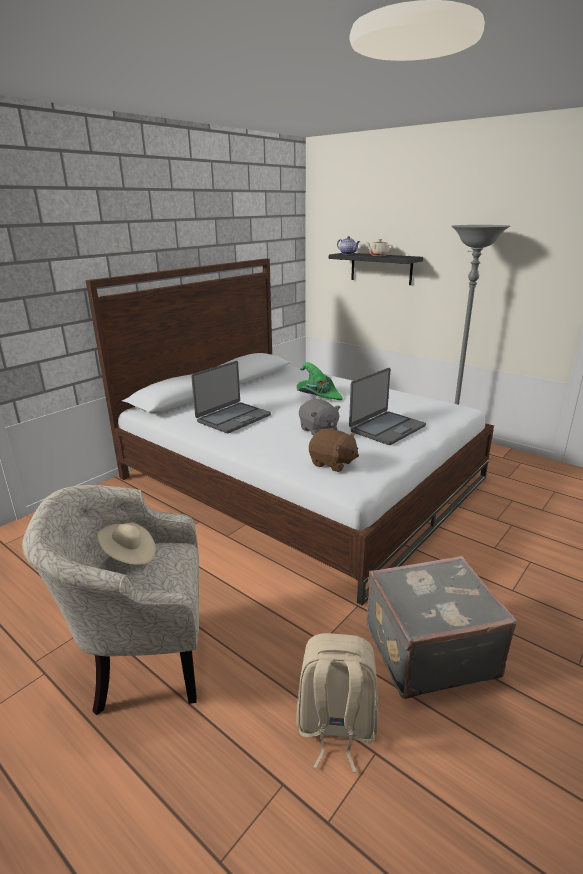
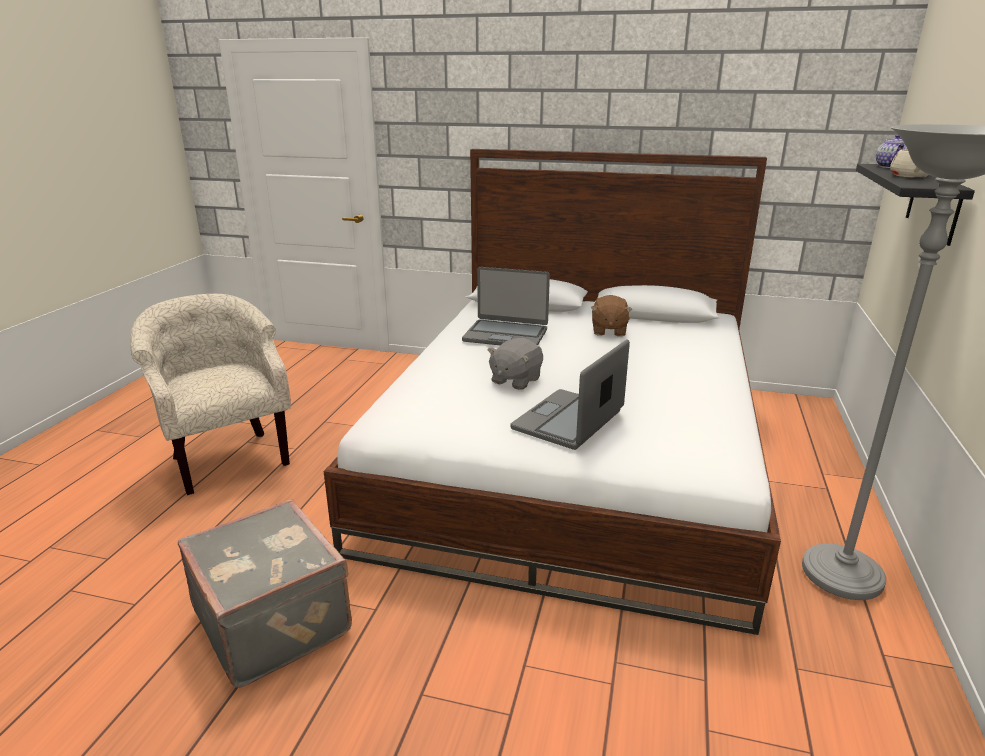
camera: 65 degrees right, 0 degrees up
(129, 555) = (232, 366): beige hat -> none
(318, 395) = (637, 360): green hat -> none
(332, 463) = (427, 404): brown plush toy -> brown plush toy (608, 331)
(335, 727) = (163, 574): beige backpack -> none
(386, 428) = (569, 421): laptop -> laptop turned 105 degrees clockwise

